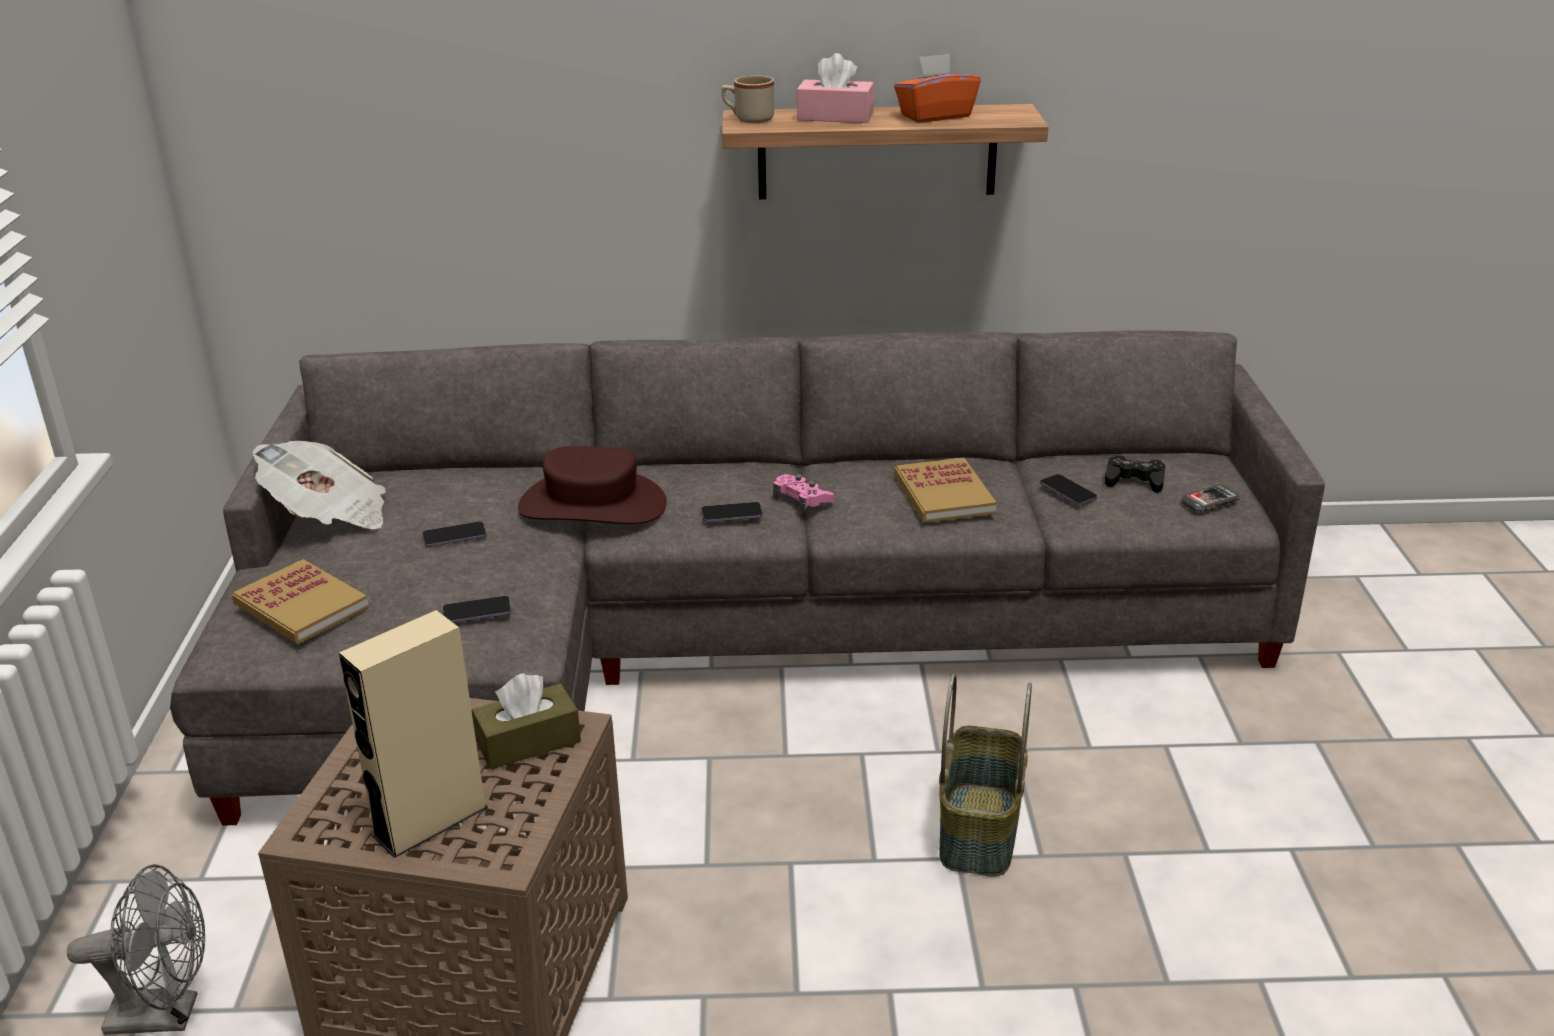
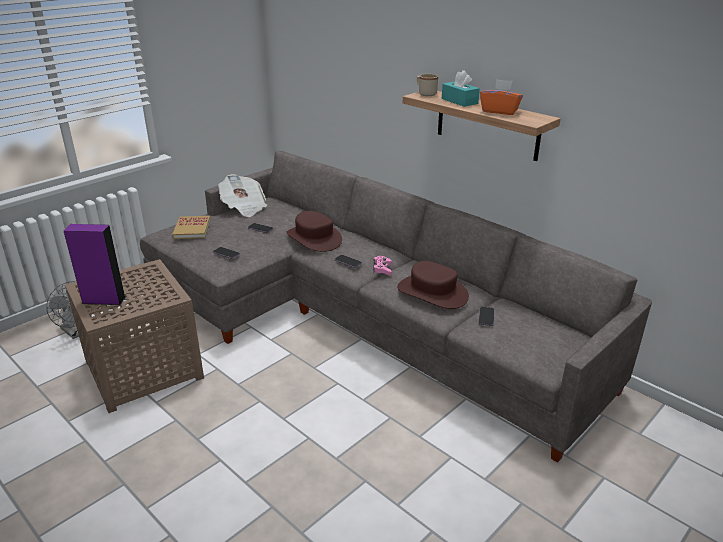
camera: 45 degrees right, 0 degrees up
(430, 821) = (103, 300): beige speaker -> purple speaker
(528, 742) = (159, 294): brown tissue box -> none
(835, 116) = (459, 101): pink tissue box -> turquoise tissue box
(943, 494) = (432, 292): book -> brown hat
(981, 831) = (330, 435): basket -> none
(1134, 480) = (523, 327): black game controller -> none
(1210, 500) = (543, 353): phone -> none

